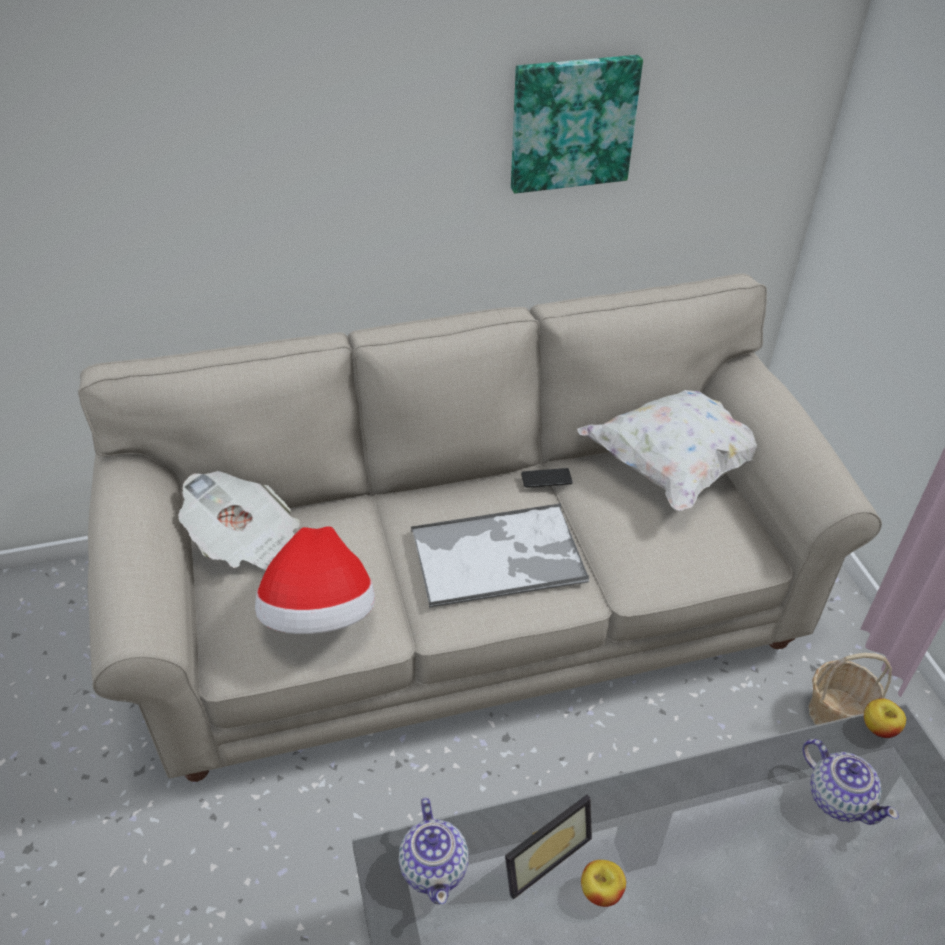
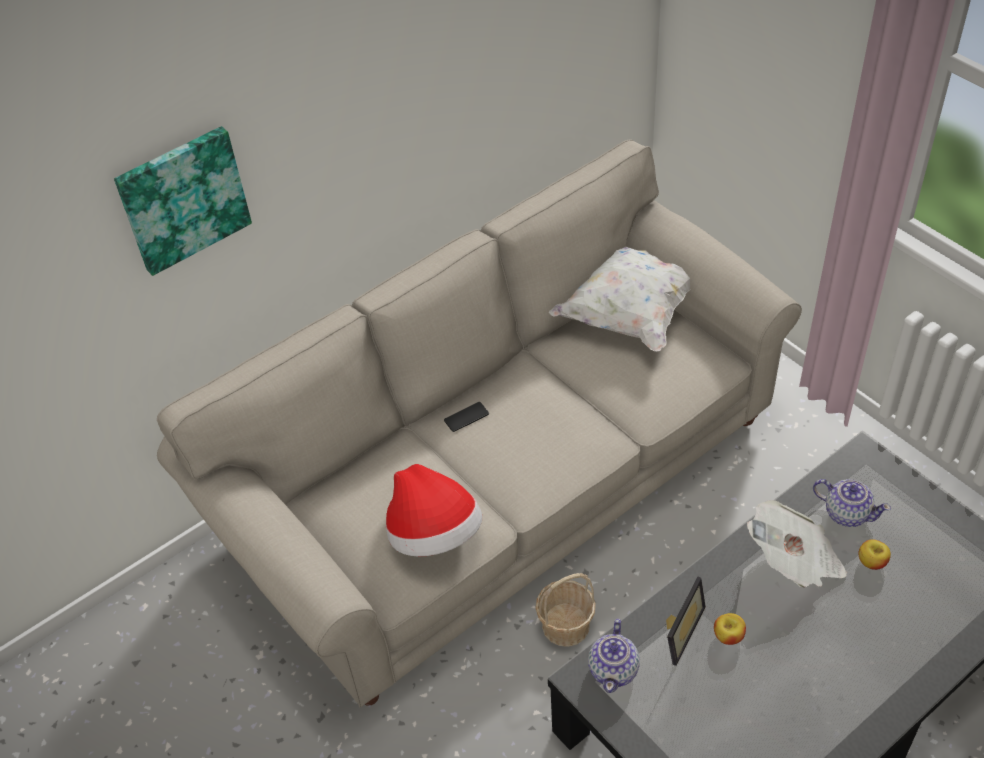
camera: 20 degrees left, 5 degrees up
(246, 542) = (338, 502): newspaper -> newspaper (794, 561)
(434, 867) = (614, 669): teapot -> teapot turned 45 degrees clockwise
(499, 556) = (538, 436): tray -> none
(546, 478) = (538, 360): phone -> phone (466, 417)
(572, 123) = (477, 75): picture -> picture (183, 198)
(836, 713) = (808, 457): basket -> basket (565, 625)
(879, 728) = (852, 455): apple -> apple (871, 562)

